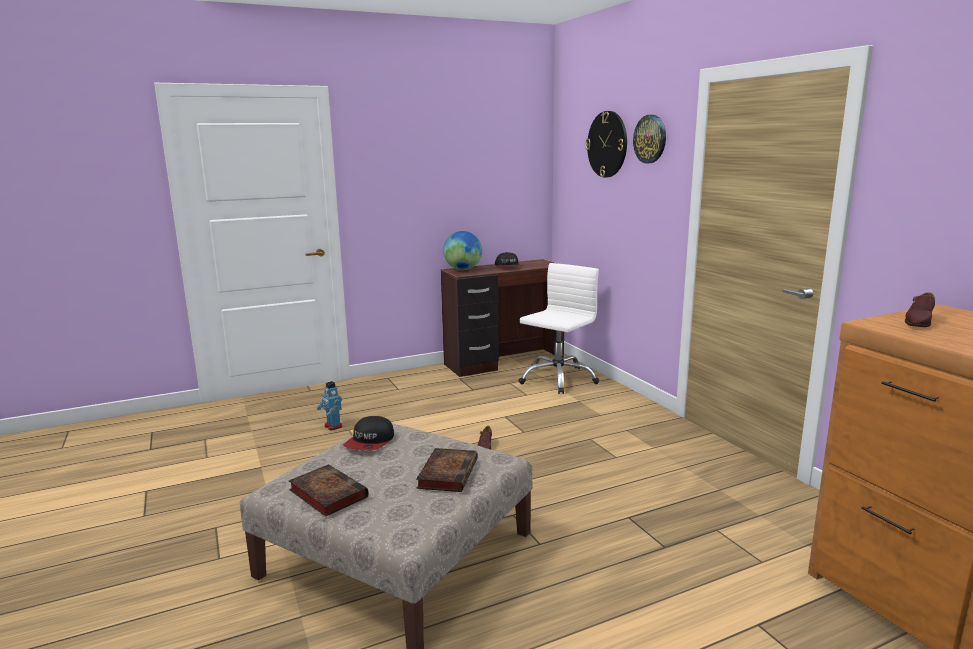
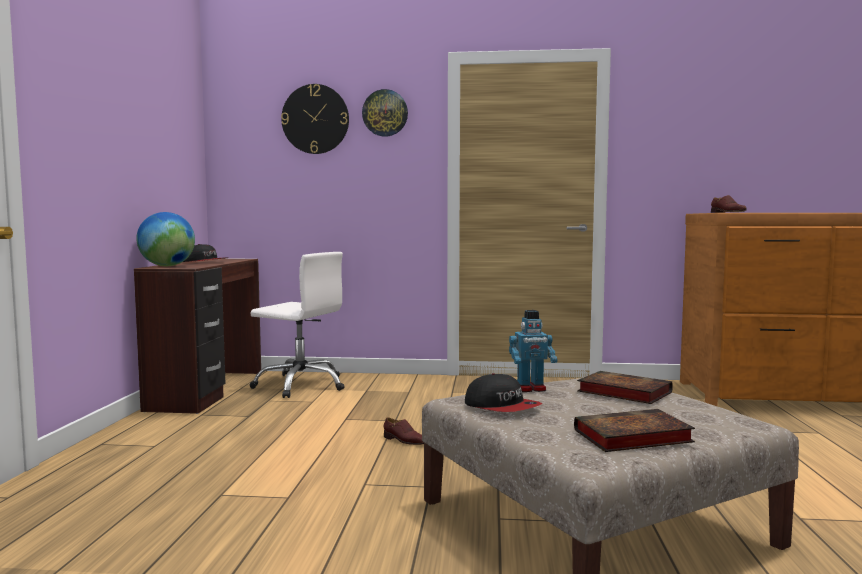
camera: 60 degrees left, 10 degrees down
(333, 426) = (188, 502): toy robot -> toy robot (530, 389)
(557, 379) = (301, 385): white office chair -> white office chair turned 135 degrees clockwise

